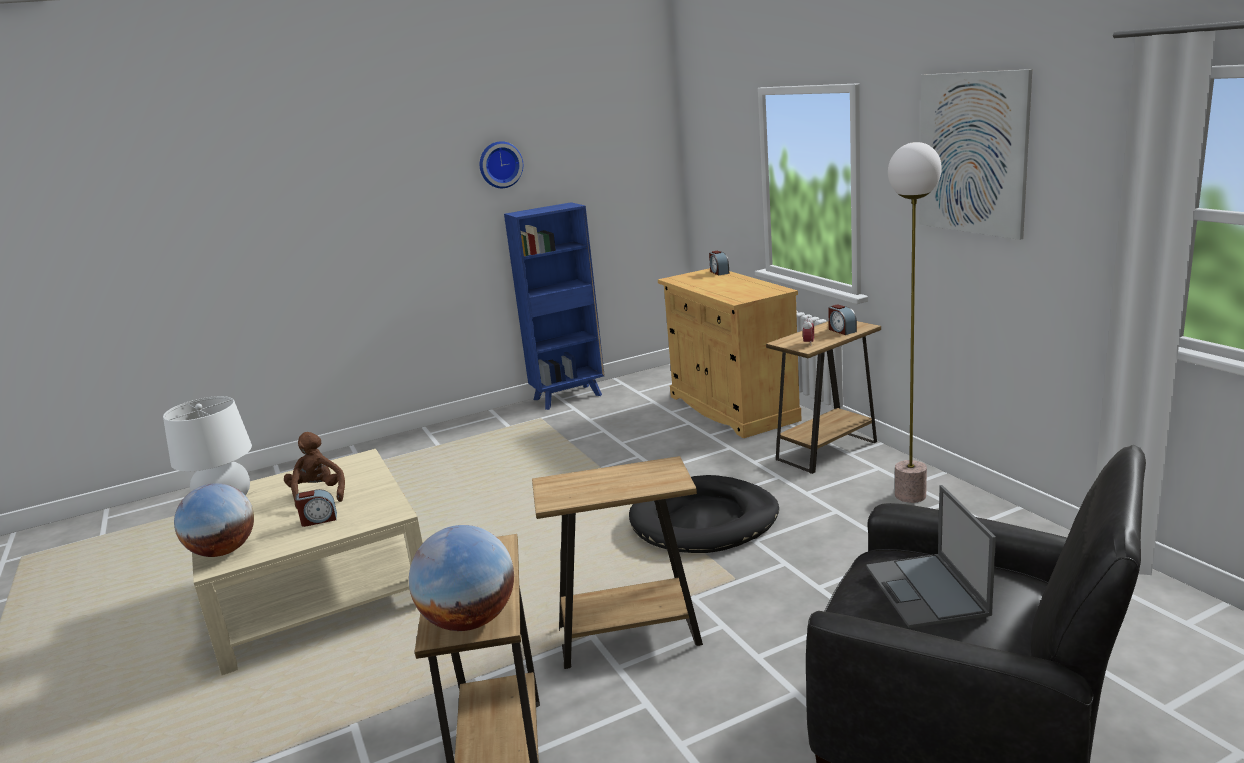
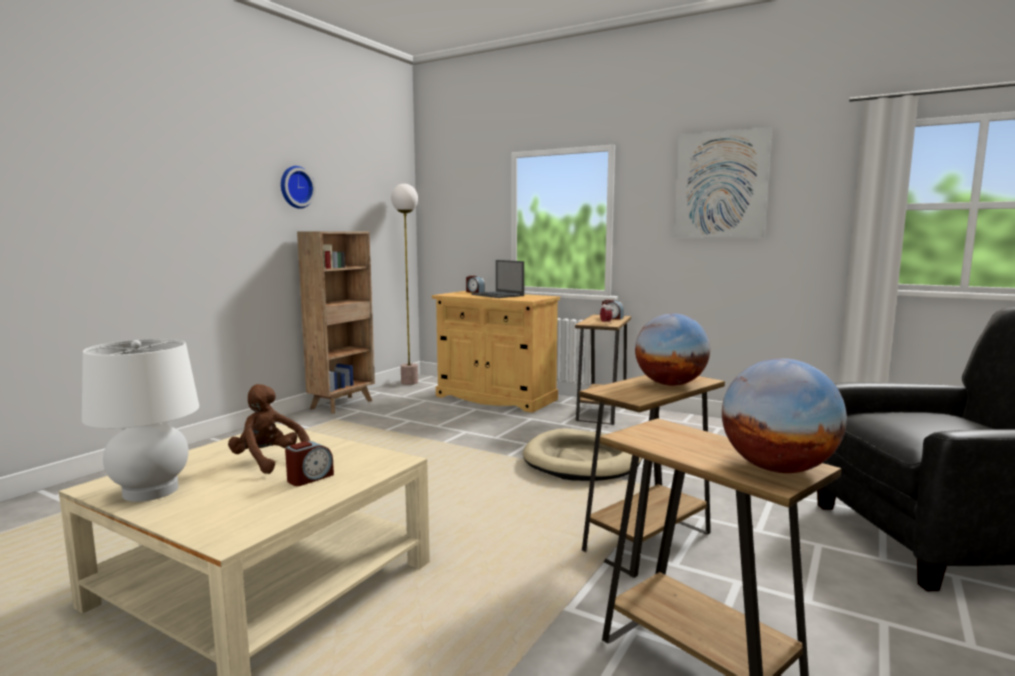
camera: 35 degrees left, 10 degrees down
(223, 551) = (217, 524): globe -> globe (670, 384)
(569, 397) = (343, 404): blue bookcase -> brown bookcase
(704, 521) = (583, 460): black dog bed -> beige dog bed
(911, 495) = (693, 427): floor lamp -> floor lamp (410, 382)
(927, 591) = (931, 423): laptop -> laptop (498, 295)

